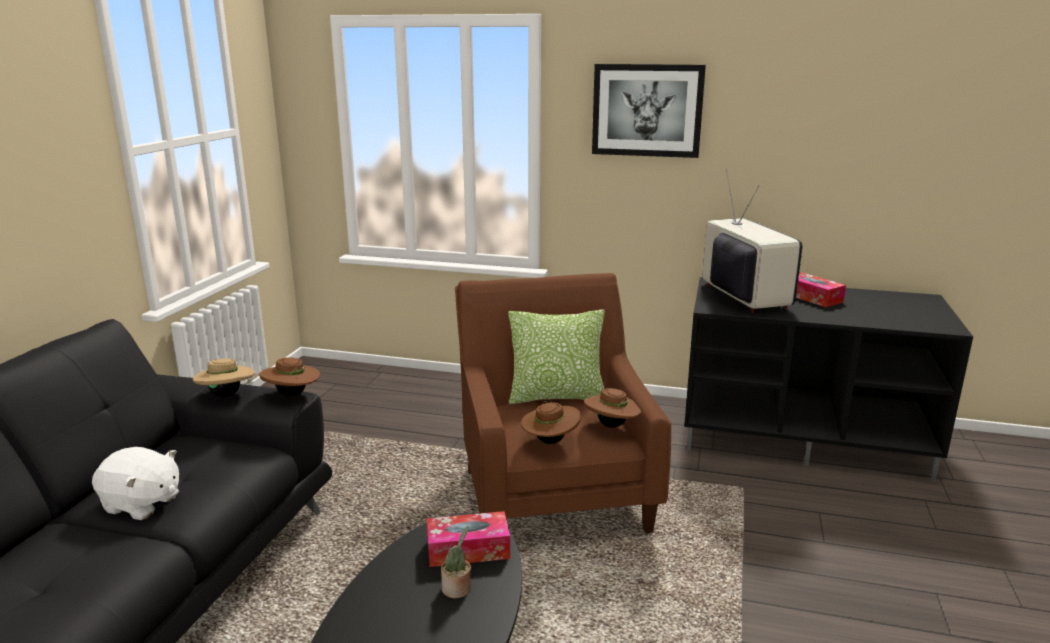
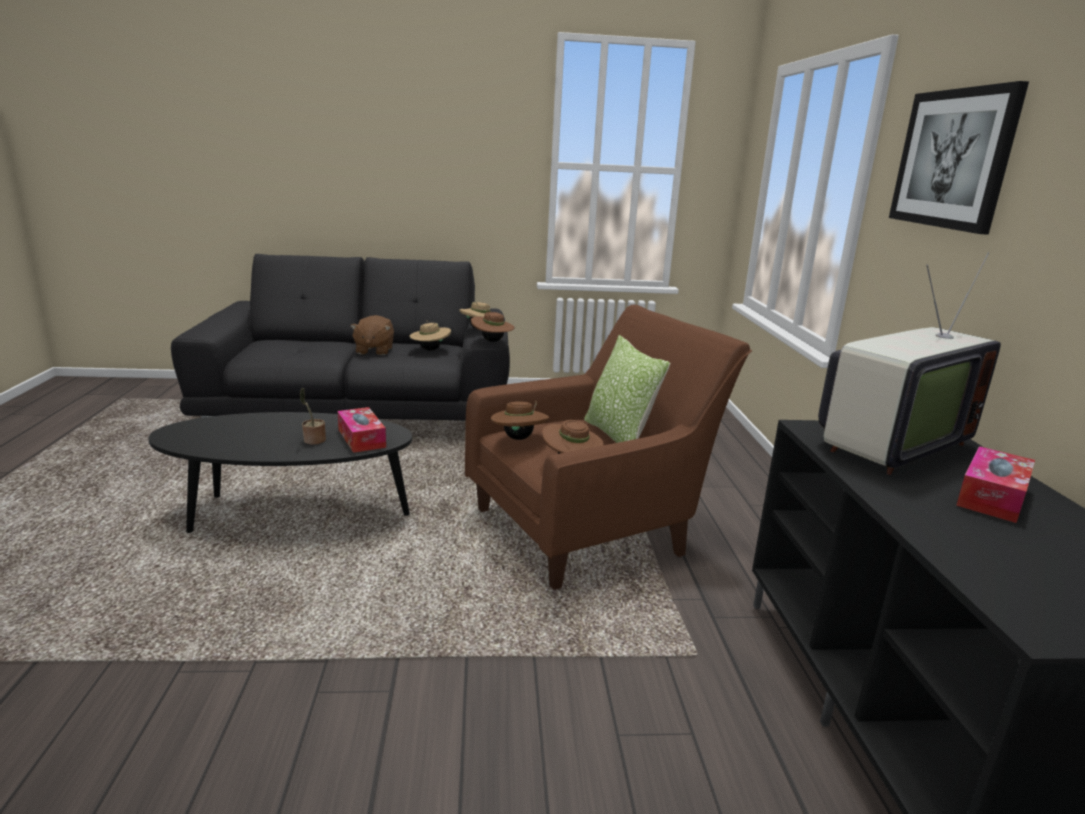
camera: 70 degrees right, 0 degrees up
(142, 504) = (374, 351): white plush toy -> brown plush toy
(192, 456) = (430, 349): none -> beige hat

